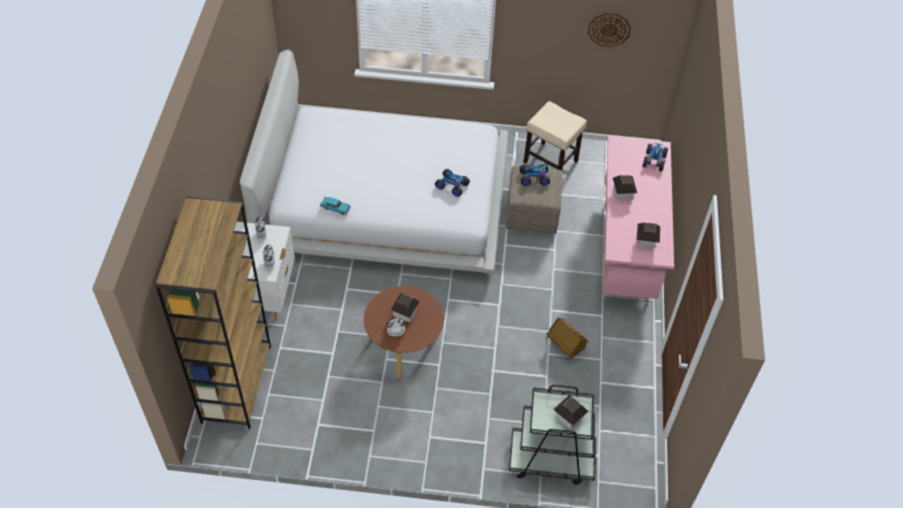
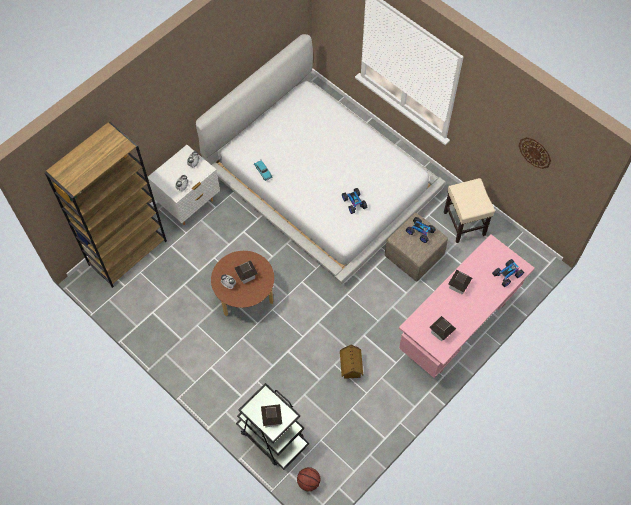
camera: 40 degrees right, 10 degrees up
(624, 477) = (308, 482): none -> basketball

